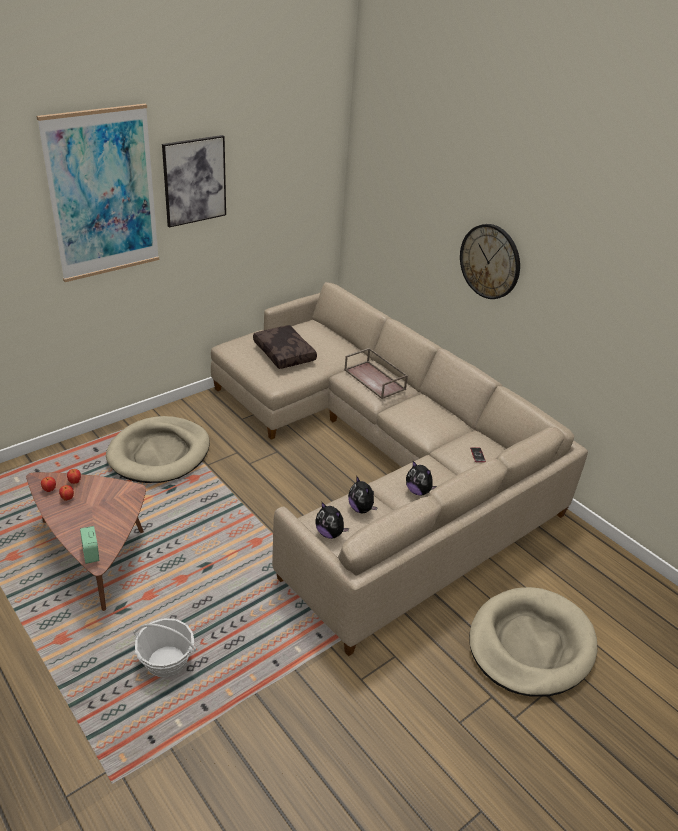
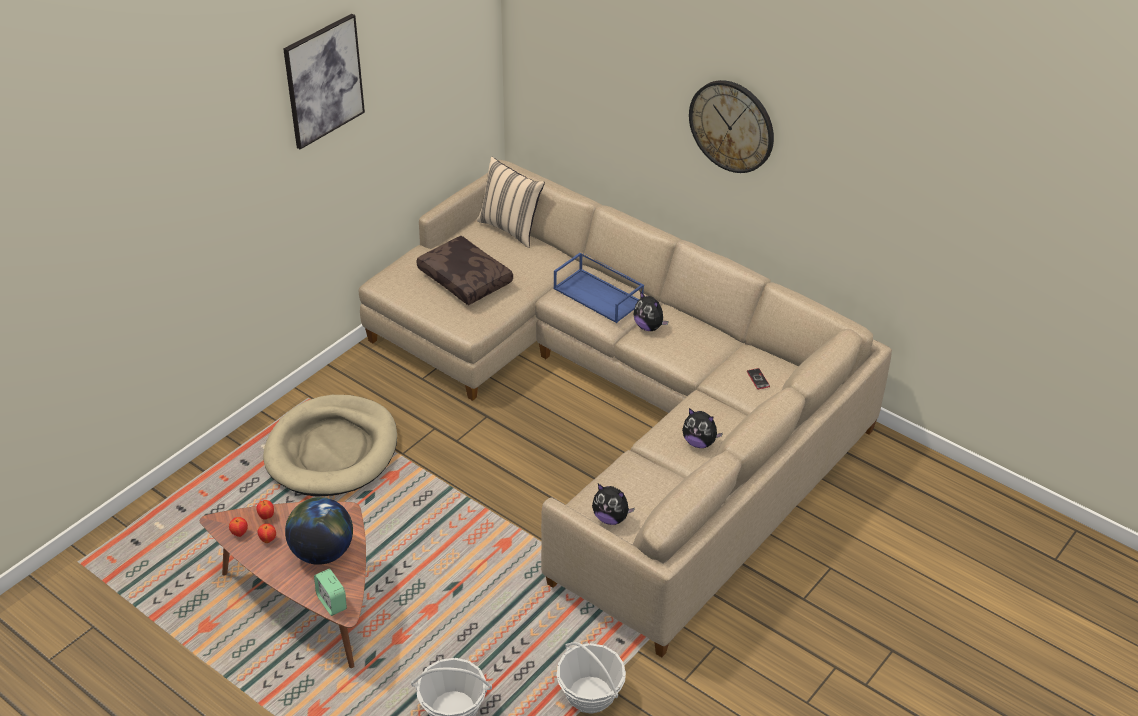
camera: 10 degrees left, 5 degrees up
(102, 515) = (322, 552): none -> globe
(103, 194) = (221, 132): picture -> none
(280, 674) = (590, 694): none -> basket
(328, 329) = (511, 228): none -> beige pillow
(361, 509) = (638, 479): plush toy -> plush toy (649, 327)
(375, 379) = (599, 295): brown tray -> blue tray
(530, 644) = (865, 599): beige dog bed -> none

